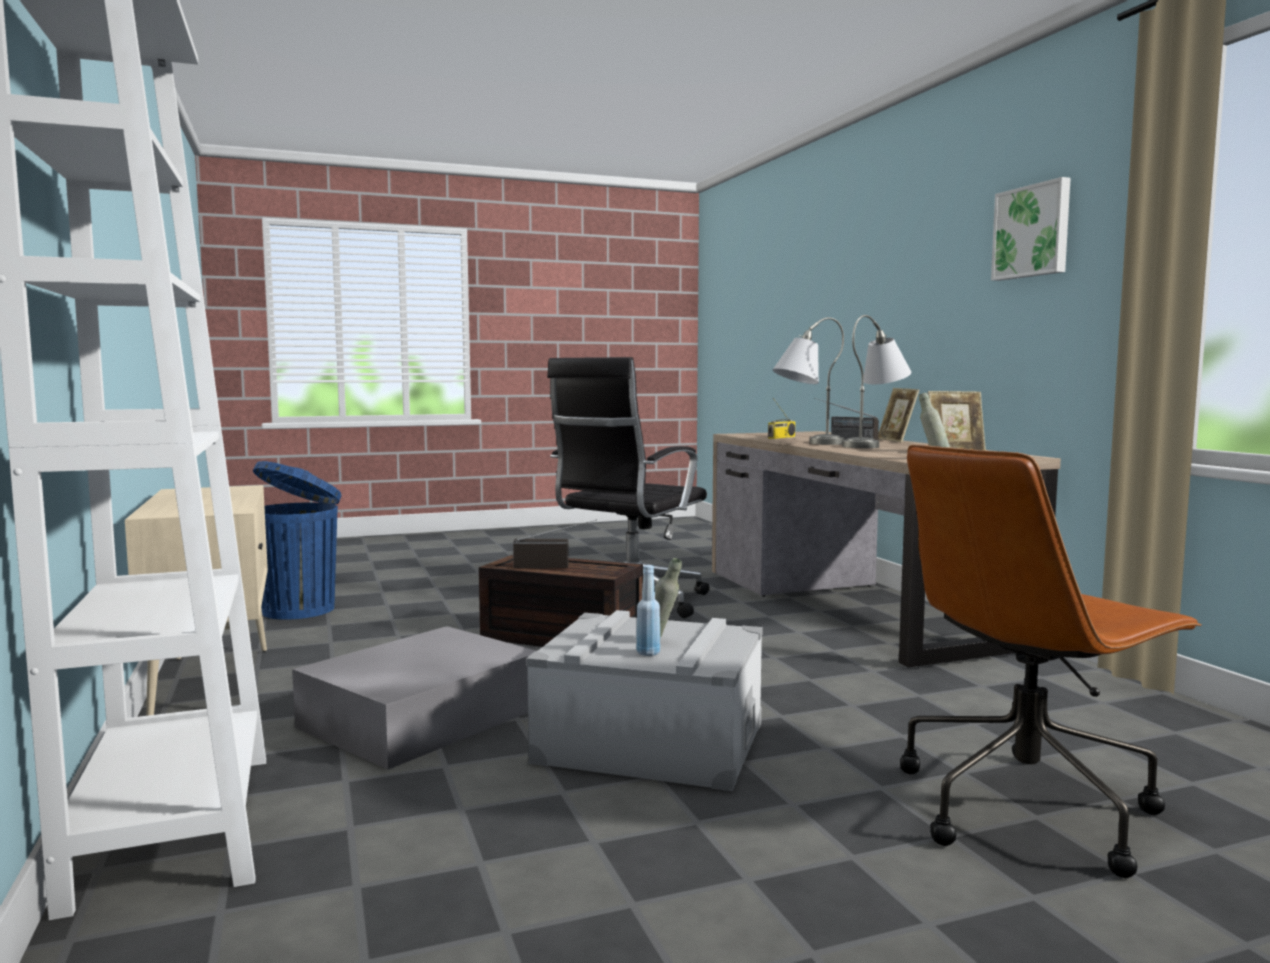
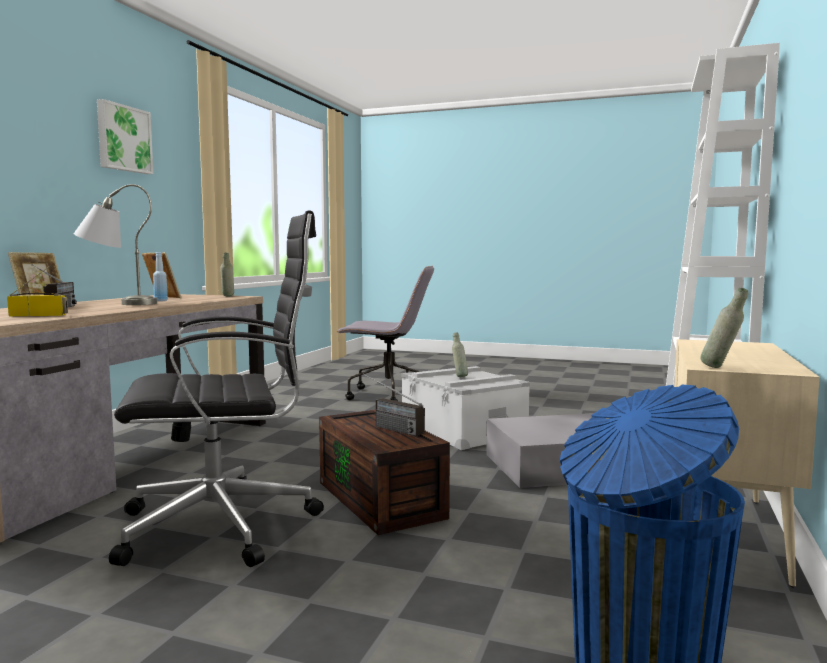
camera: 140 degrees left, 0 degrees up
(234, 487) = (721, 368): none -> grey bottle
(648, 653) = (475, 375): blue bottle -> blue bottle (161, 300)
(806, 444) = (131, 308): grey table lamp -> none
(1026, 807) = (387, 395): brown office chair -> grey office chair

